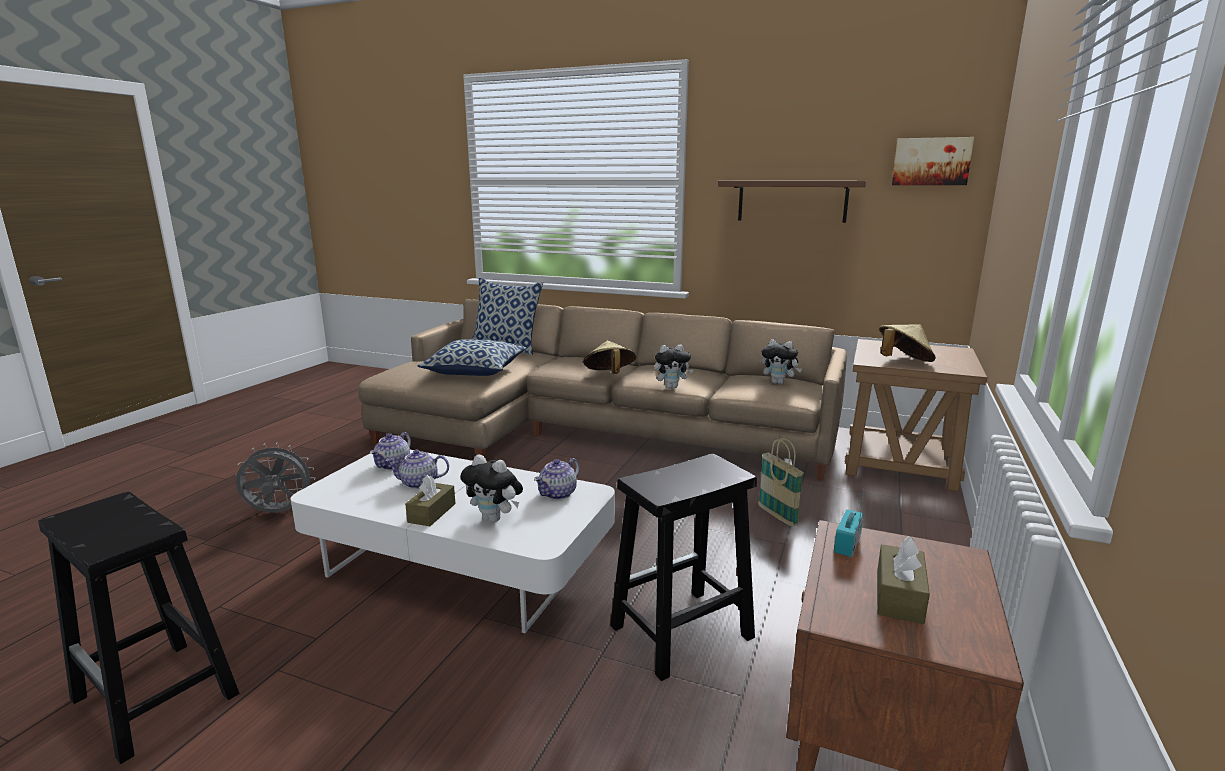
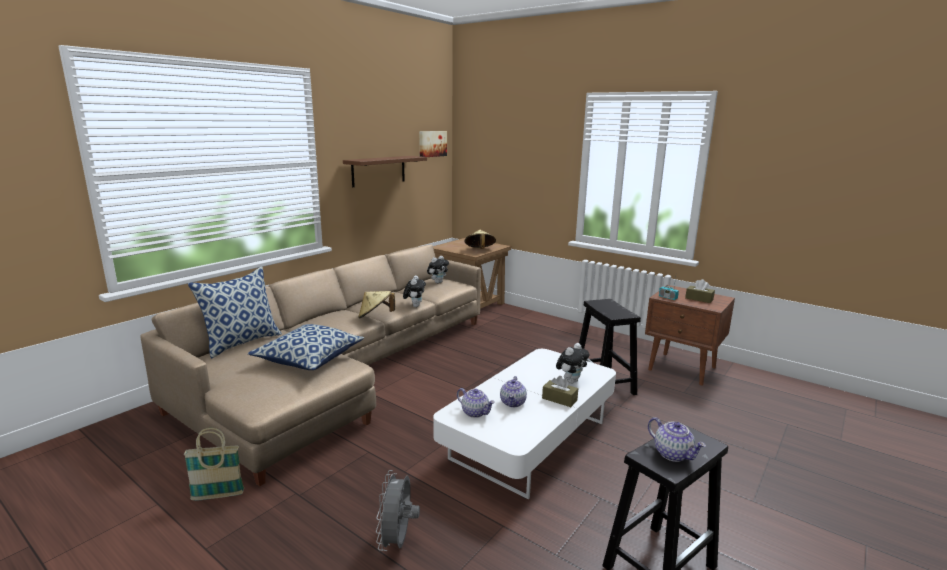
camera: 75 degrees left, 0 degrees up
(558, 494) = (544, 362): teapot -> teapot (673, 454)
(777, 516) = (508, 342): basket -> basket (218, 496)

